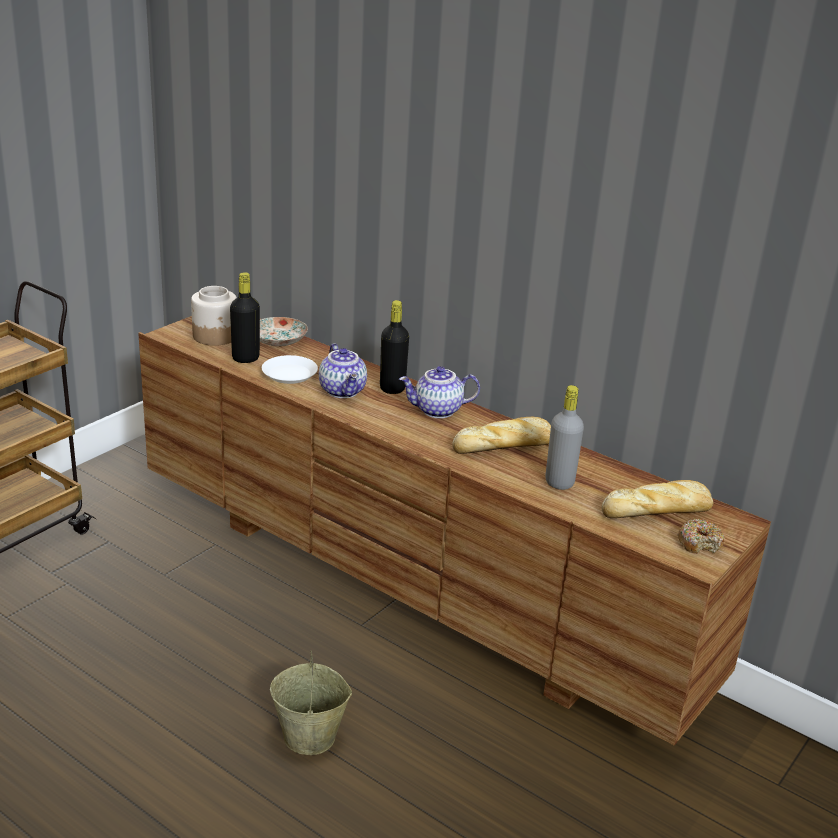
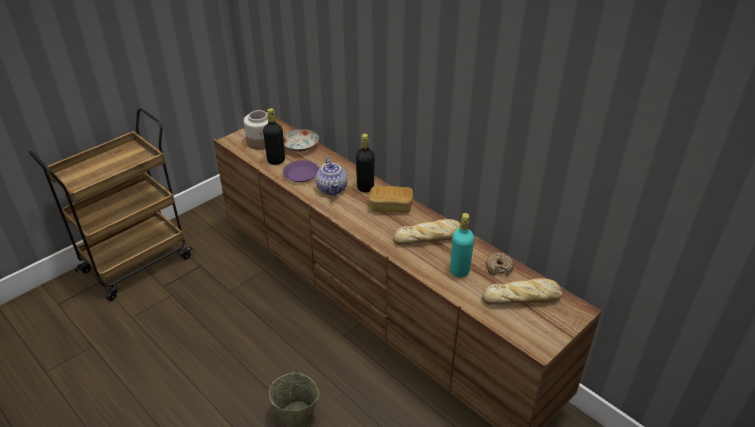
camera: 10 degrees right, 10 degrees up
(289, 374) = (301, 174): white plate -> purple plate
(437, 411) = (391, 207): teapot -> bread
(559, 482) = (459, 271): grey bottle -> turquoise bottle
(699, 543) = (545, 328): donut -> donut (499, 268)

